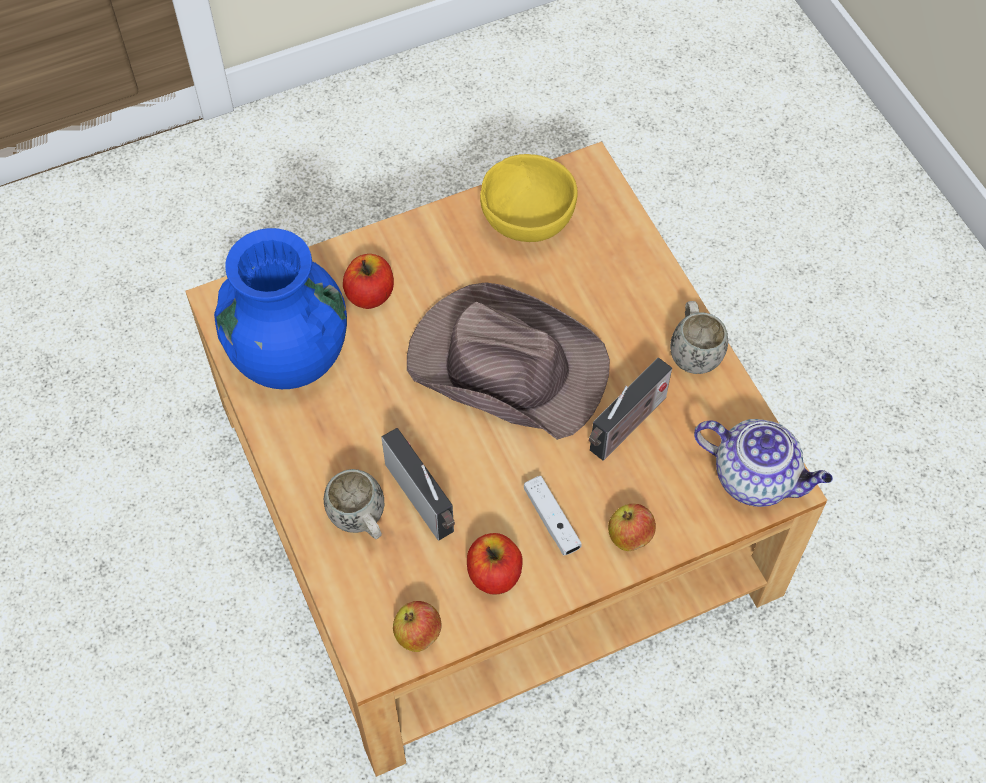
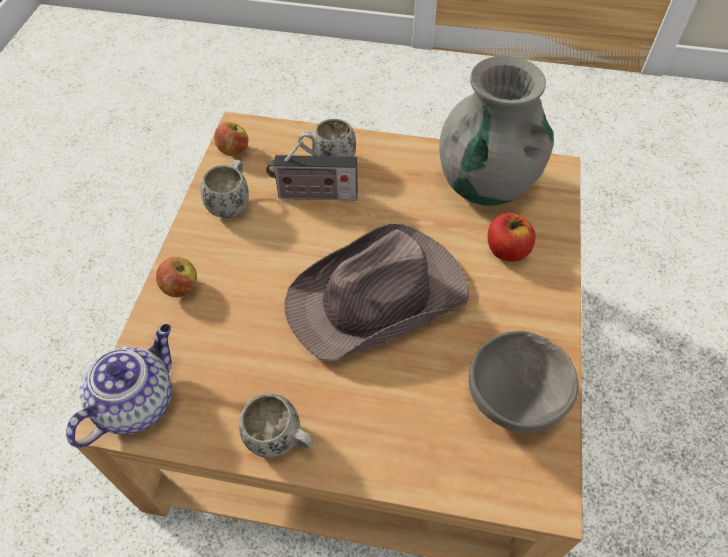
camera: 125 degrees right, 5 degrees down
(289, 353) = (485, 184): blue vase -> grey vase
(494, 574) = (231, 203): apple -> white mug
(526, 220) = (515, 400): yellow bowl -> grey bowl
(551, 520) = (236, 252): white game controller -> none
(626, 428) = (260, 341): radio -> none
(756, 478) = (137, 402): teapot -> teapot turned 150 degrees clockwise

